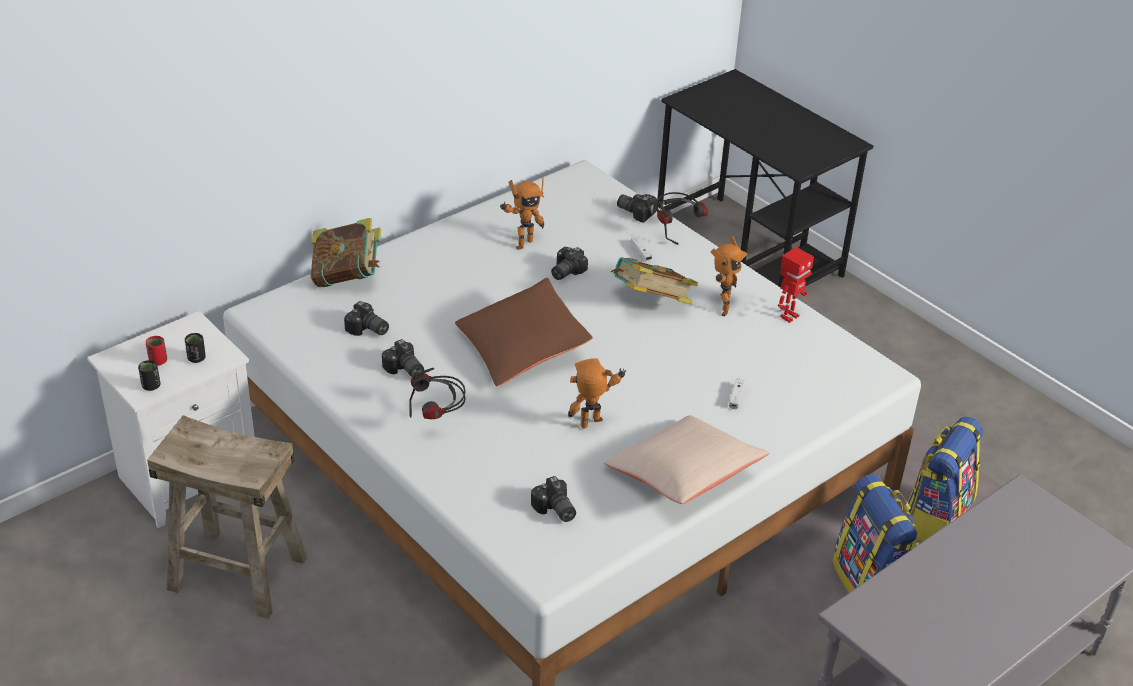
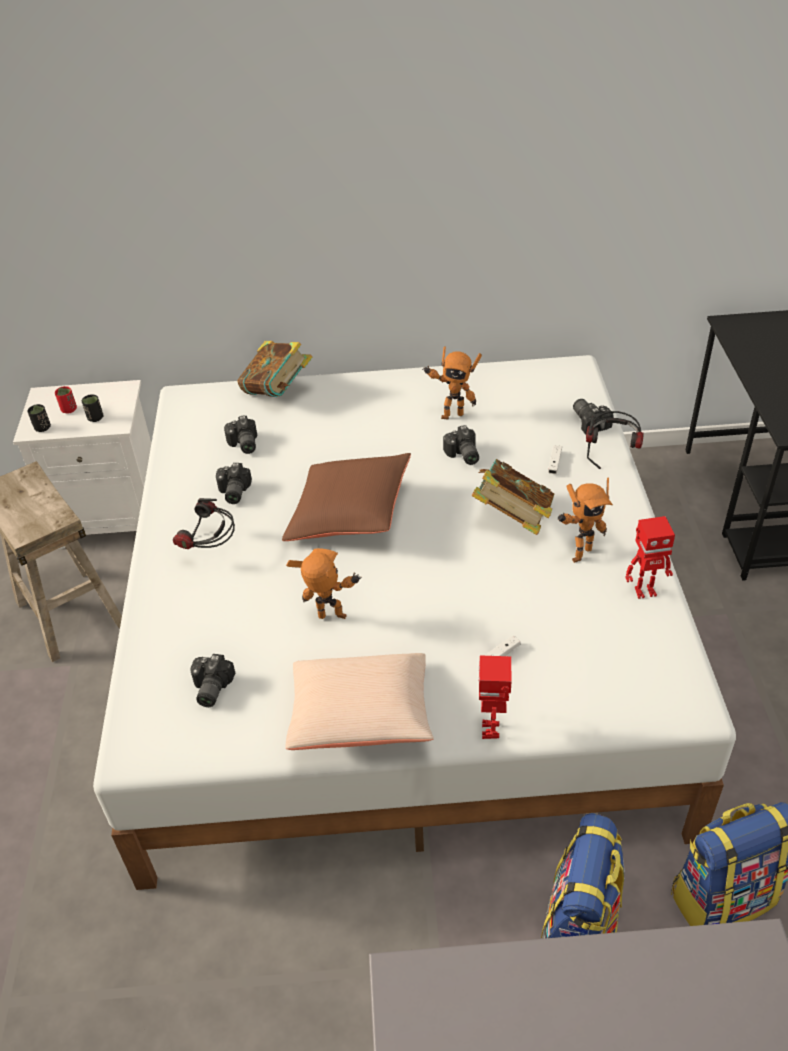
camera: 40 degrees right, 5 degrees up
(564, 271) = (462, 455): camera -> camera turned 90 degrees counterclockwise
(778, 443) = (492, 730): none -> toy robot

